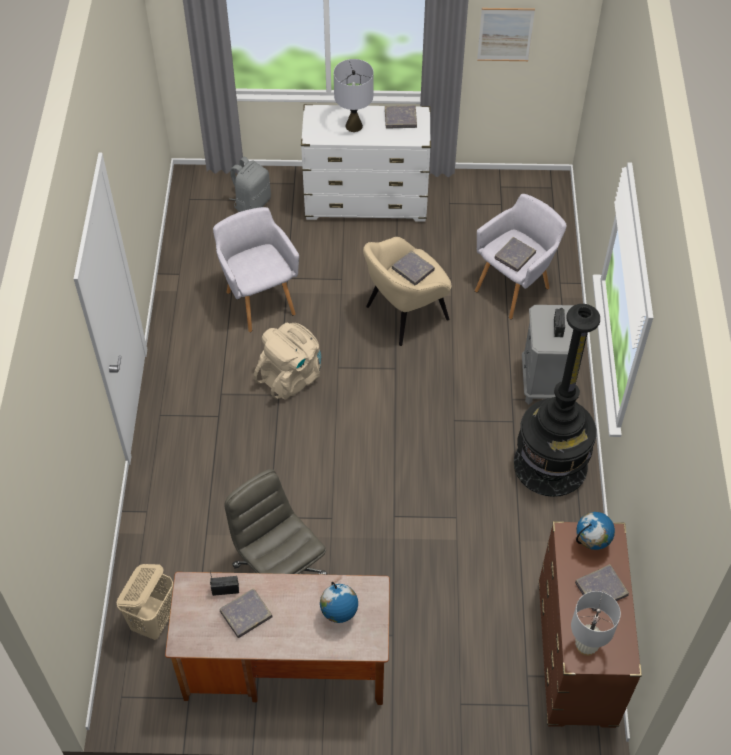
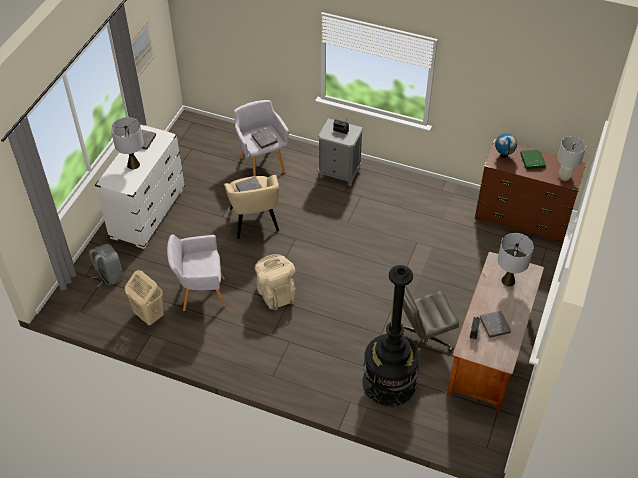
camera: 70 degrees left, 5 degrees down
(153, 620) = (436, 416): beige laundry basket -> beige laundry basket (149, 315)
(339, 615) = (508, 281): globe -> grey table lamp
(550, 464) = (397, 189): black floor lamp -> black floor lamp (389, 383)
(601, 589) = (532, 160): grey book -> green book

